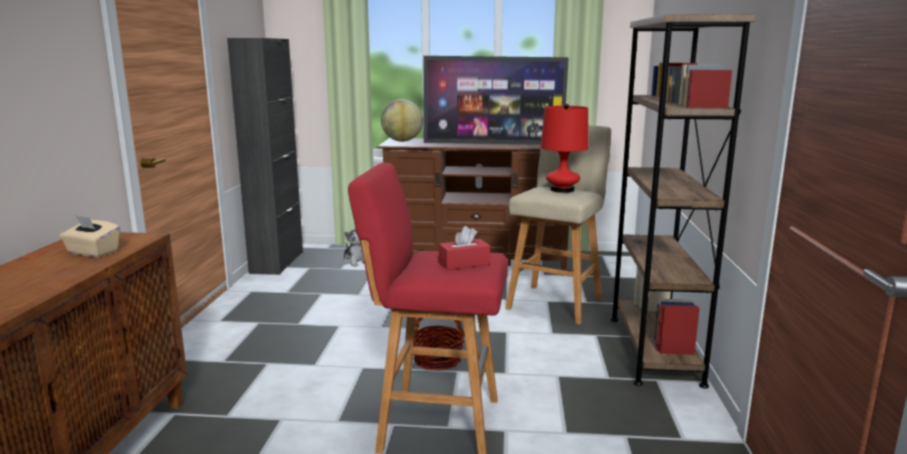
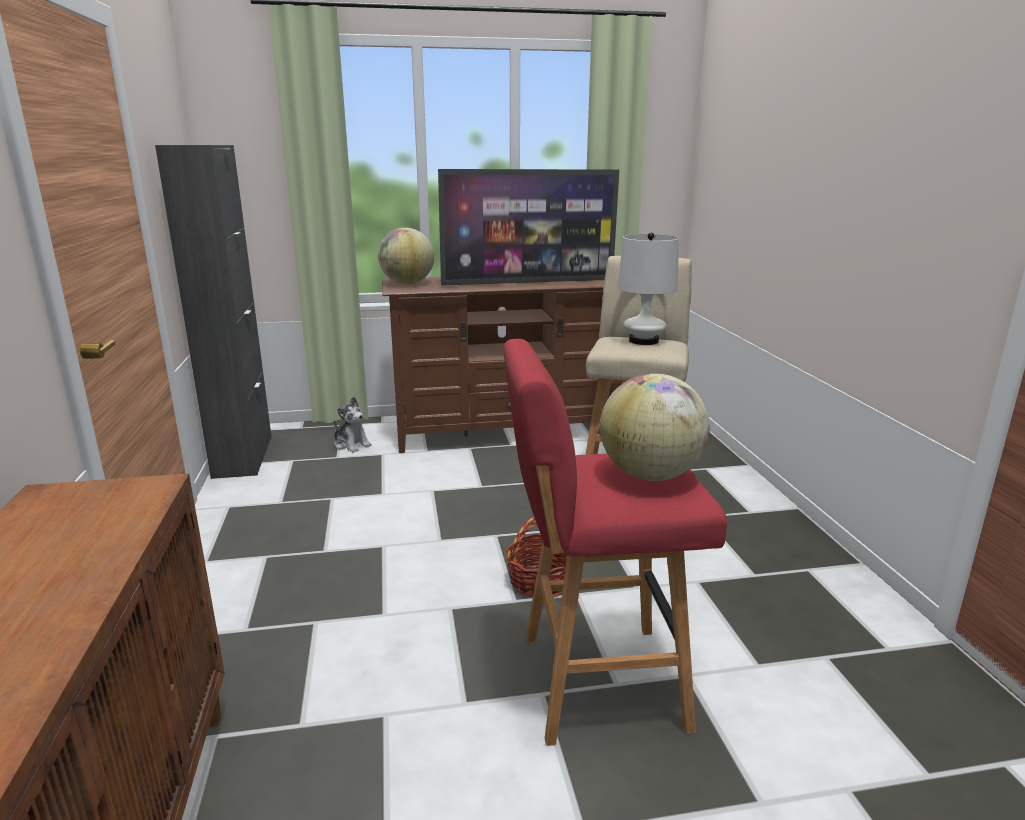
camera: 15 degrees left, 5 degrees up
(93, 252) = (85, 531): beige tissue box -> none
(464, 263) = (650, 475): red tissue box -> globe
(562, 190) = (643, 341): red table lamp -> white table lamp
(654, 349) = (778, 527): brown bookcase -> none

